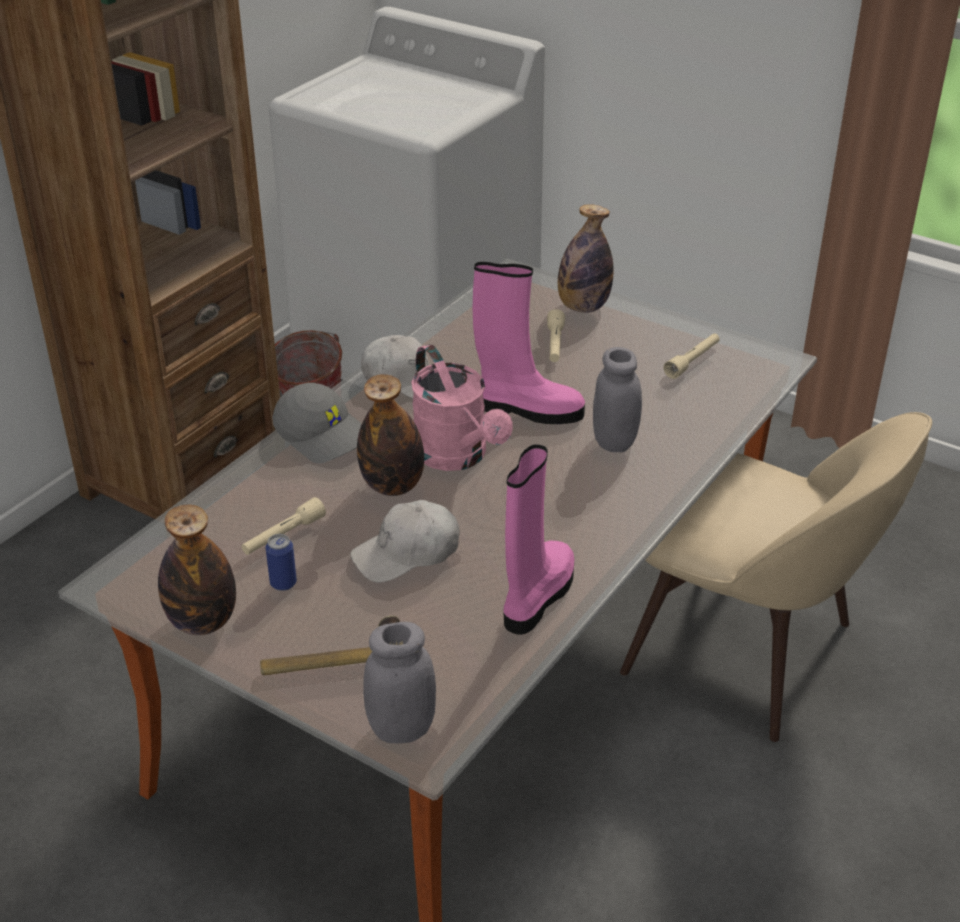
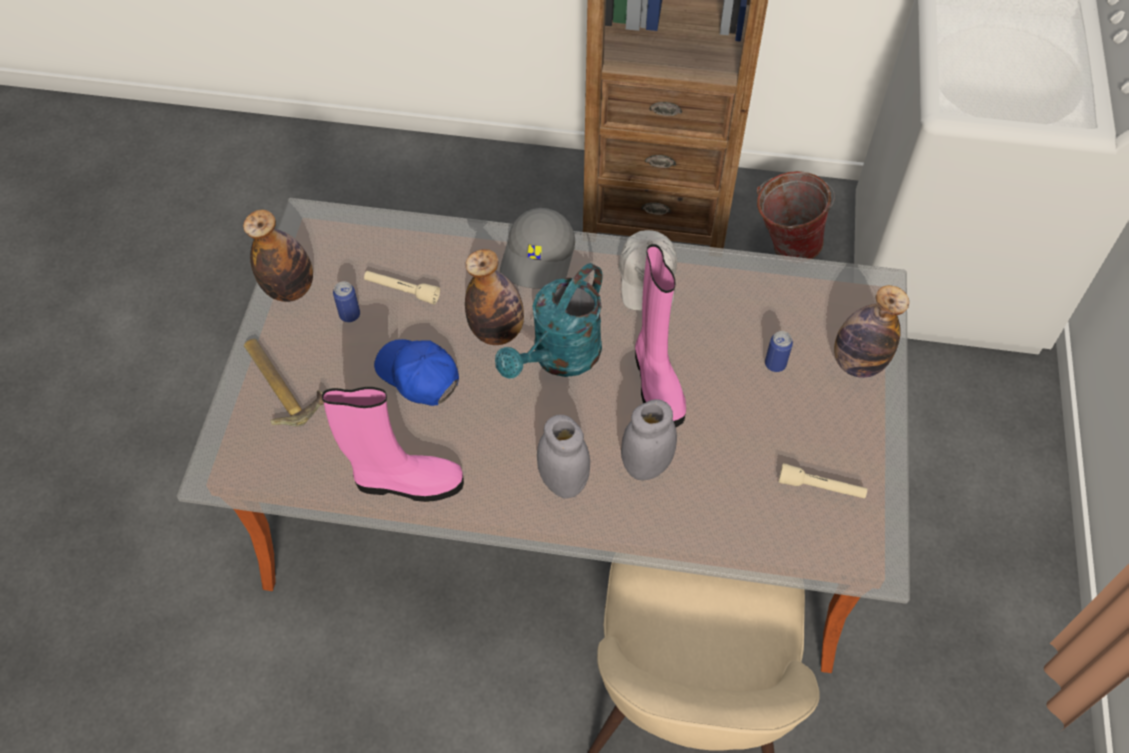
camera: 65 degrees right, 20 degrees up
(401, 729) = (229, 451): grey jar -> grey jar (563, 481)
(407, 553) = (418, 376): white cap -> blue cap
(457, 457) = (559, 358): pink watering can -> turquoise watering can
(555, 344) = (775, 364): beige flashlight -> can

